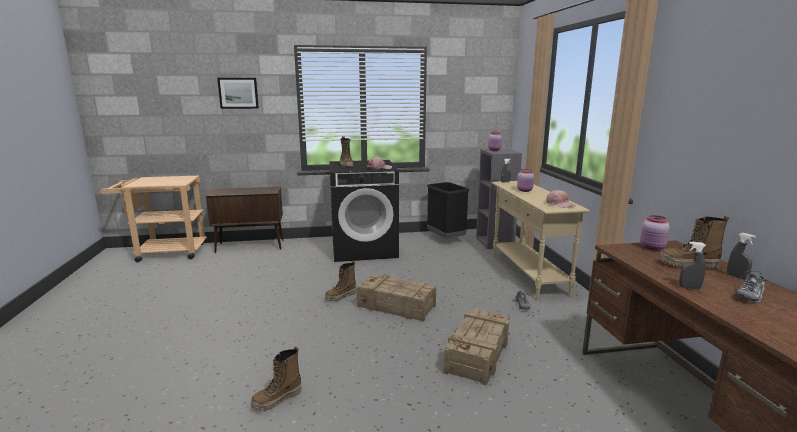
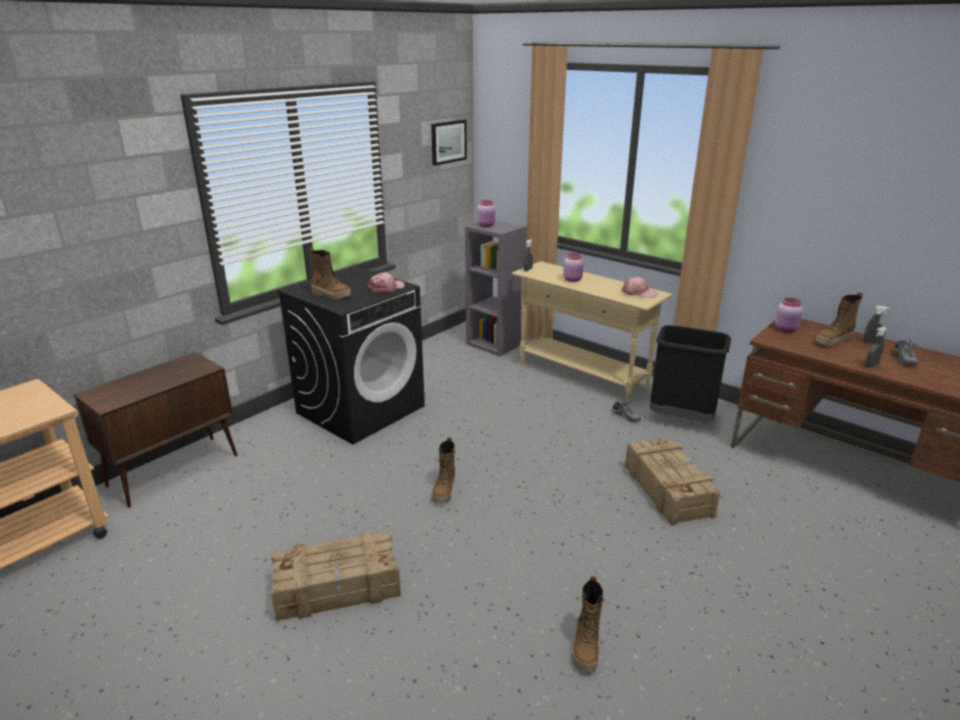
camera: 40 degrees left, 10 degrees up
(238, 93) = (91, 200): picture -> picture (448, 142)
(396, 306) = (523, 474): crate -> crate (338, 588)
(446, 239) = (436, 357): black trash can -> black trash can (681, 418)

